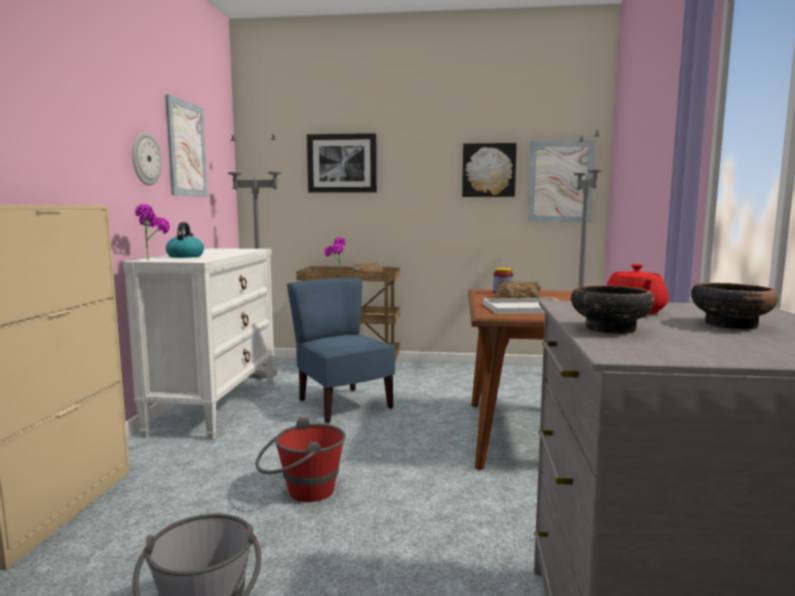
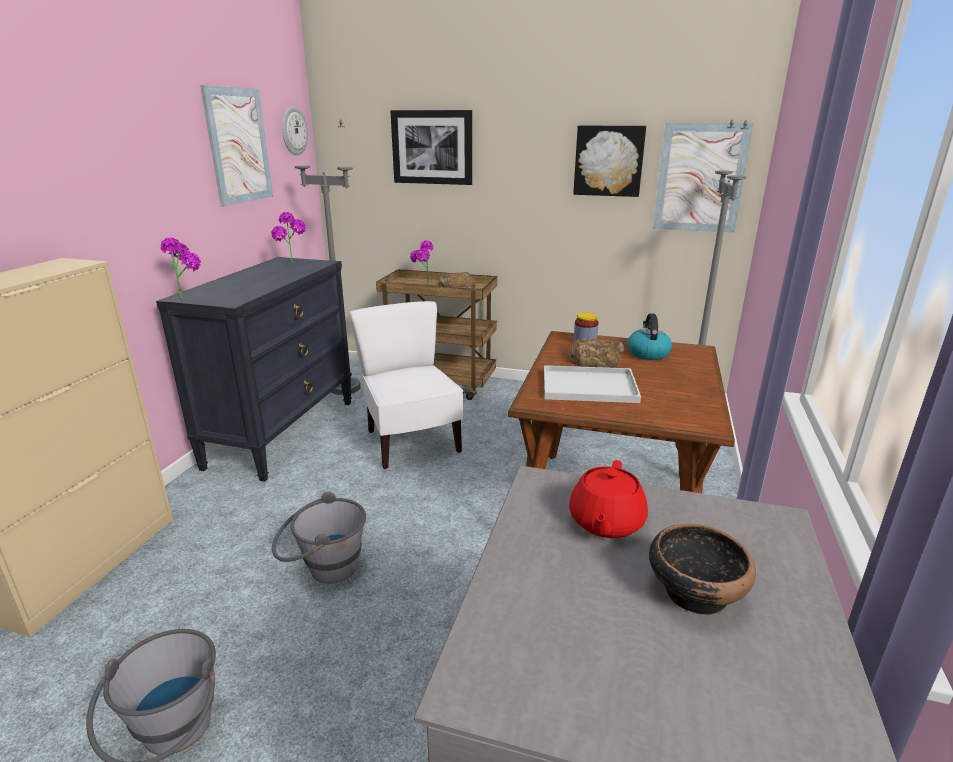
camera: 10 degrees right, 15 degrees up
(145, 159) = (179, 173): wall clock -> wall clock (293, 131)
(185, 256) = (230, 286): kettle -> kettle (647, 353)
(215, 406) = (283, 432): white dresser -> black dresser
(228, 249) = (293, 263): none -> potted plant
(301, 492) = (323, 568): red bucket -> grey bucket
(343, 405) = (411, 442): blue chair -> white chair
(608, 329) = (524, 589): bowl -> none

